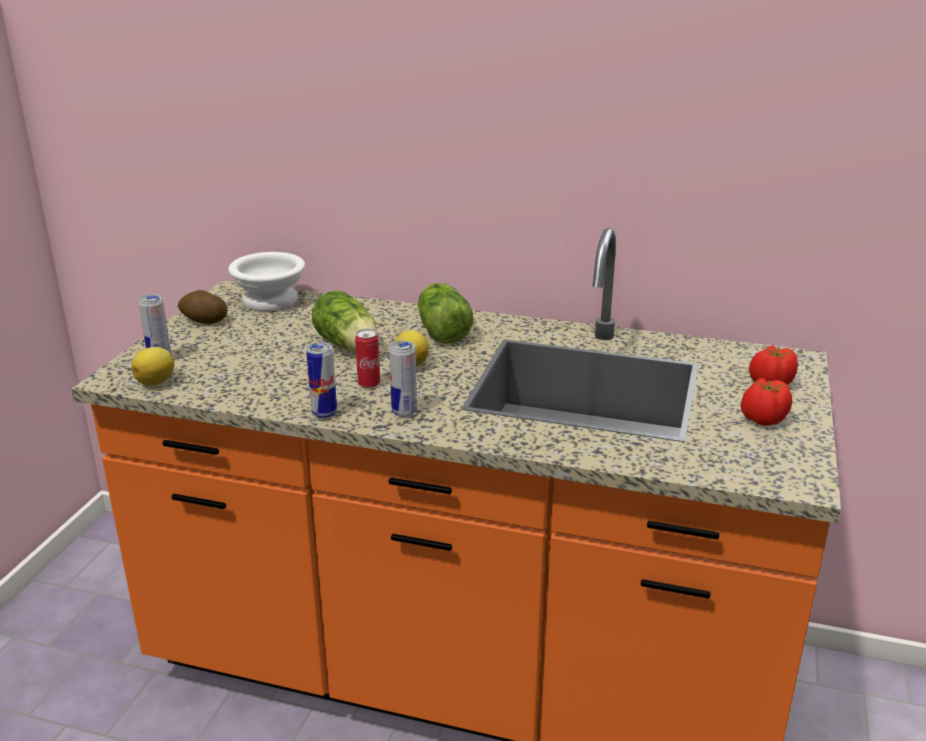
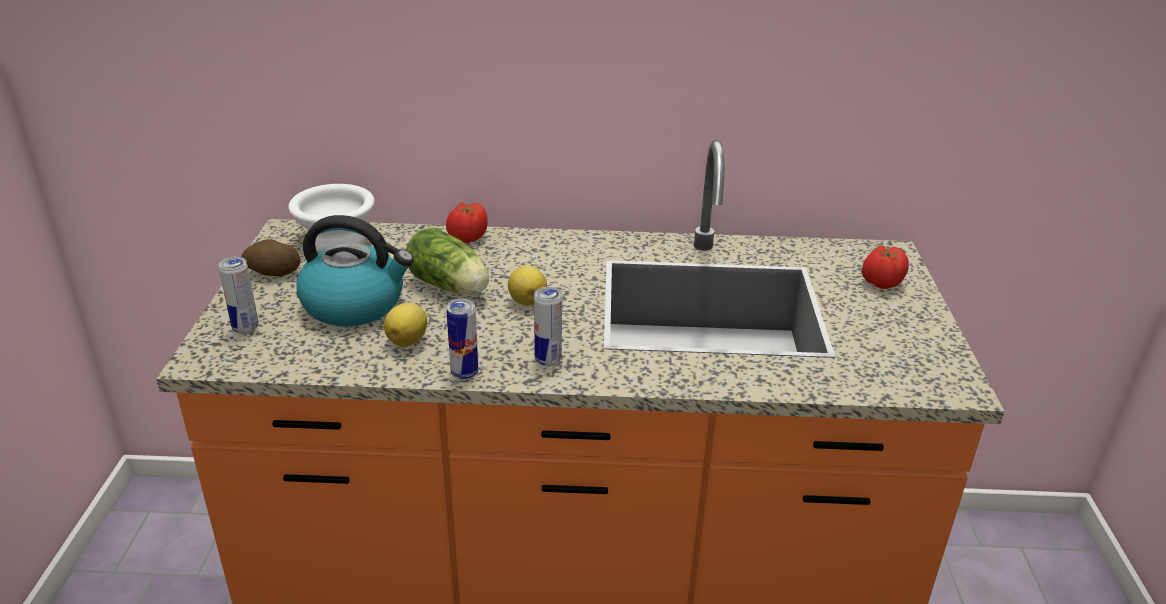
camera: 15 degrees left, 5 degrees up
(157, 382) = (256, 357): lemon -> lemon (408, 340)
(259, 351) = (355, 304): none -> kettle
(369, 384) = (494, 331): can -> none
(442, 330) = (539, 256): lettuce -> none
(763, 419) = (893, 323): tomato -> tomato (467, 238)

